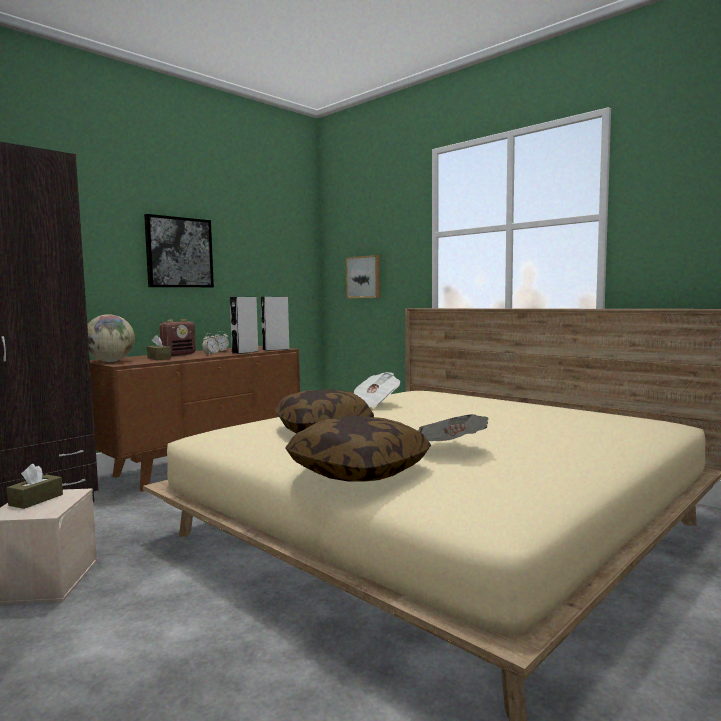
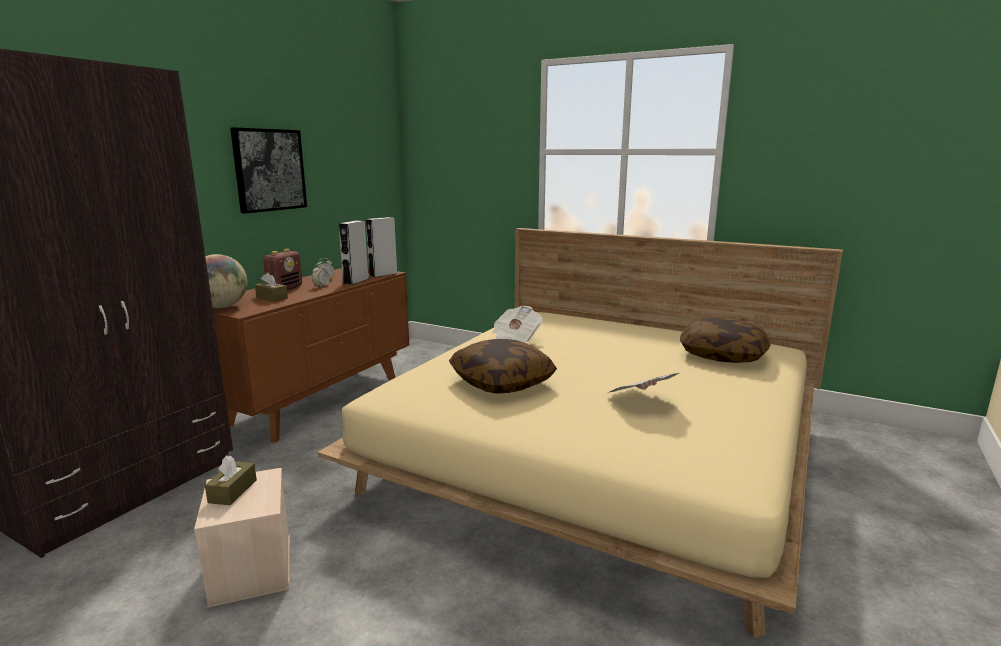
camera: 15 degrees left, 10 degrees up
(359, 471) = (583, 436): pillow -> pillow (722, 355)
(364, 277) = (459, 189): picture -> none

